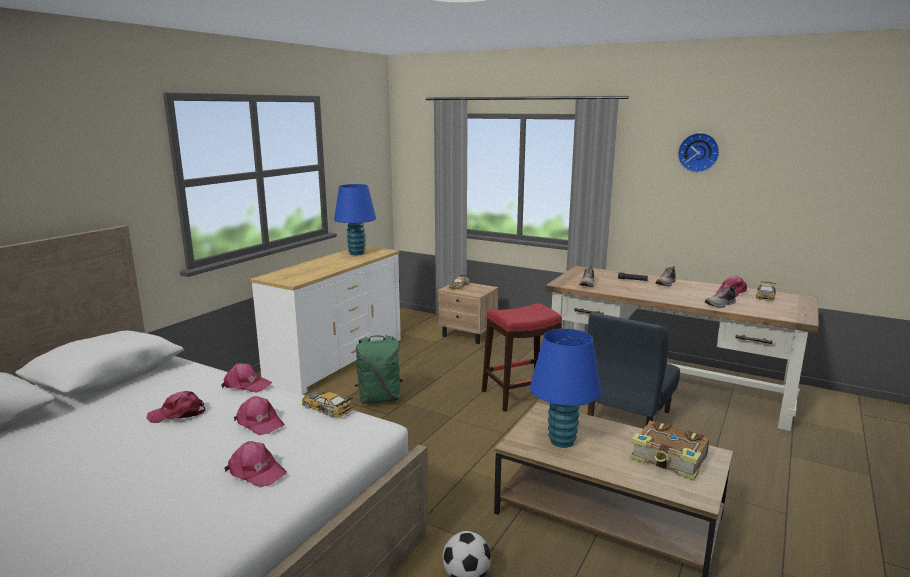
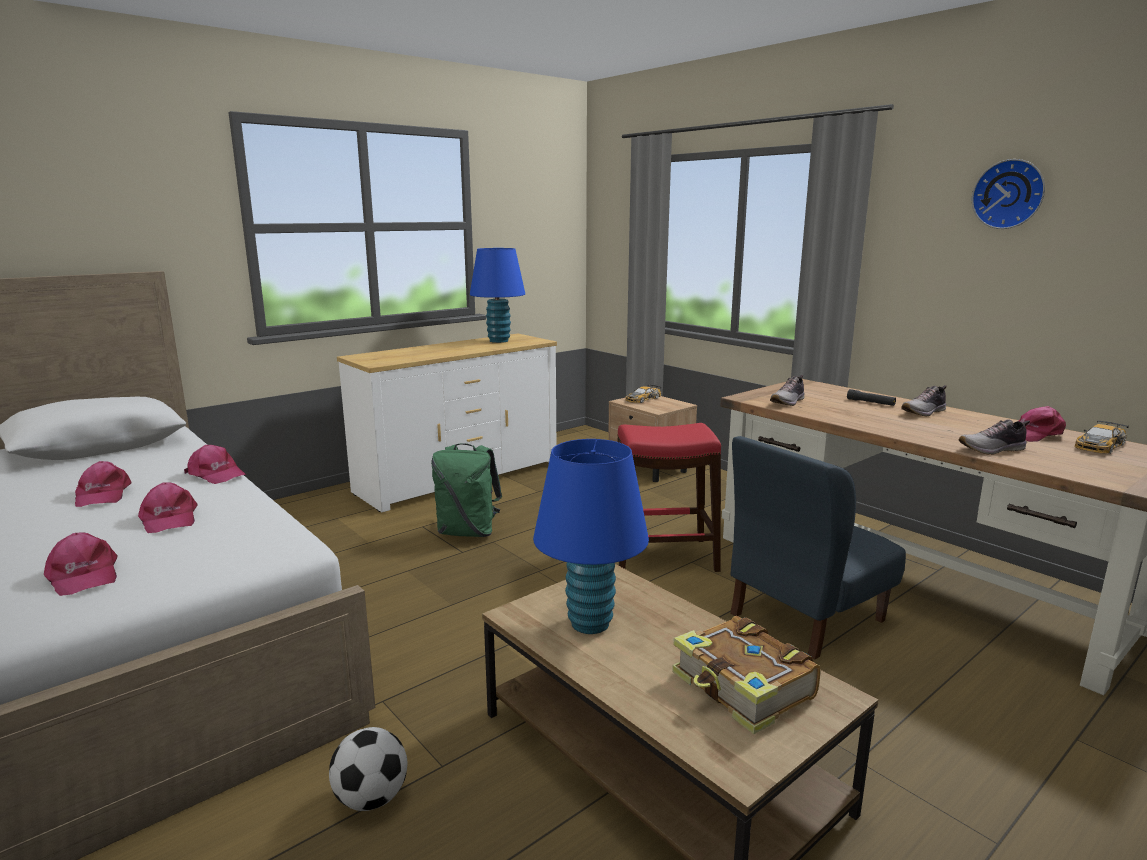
camera: 20 degrees right, 0 degrees up
(178, 414) = (102, 495): pink cap -> pink cap turned 120 degrees counterclockwise
(326, 408) = (265, 514): toy car -> none

